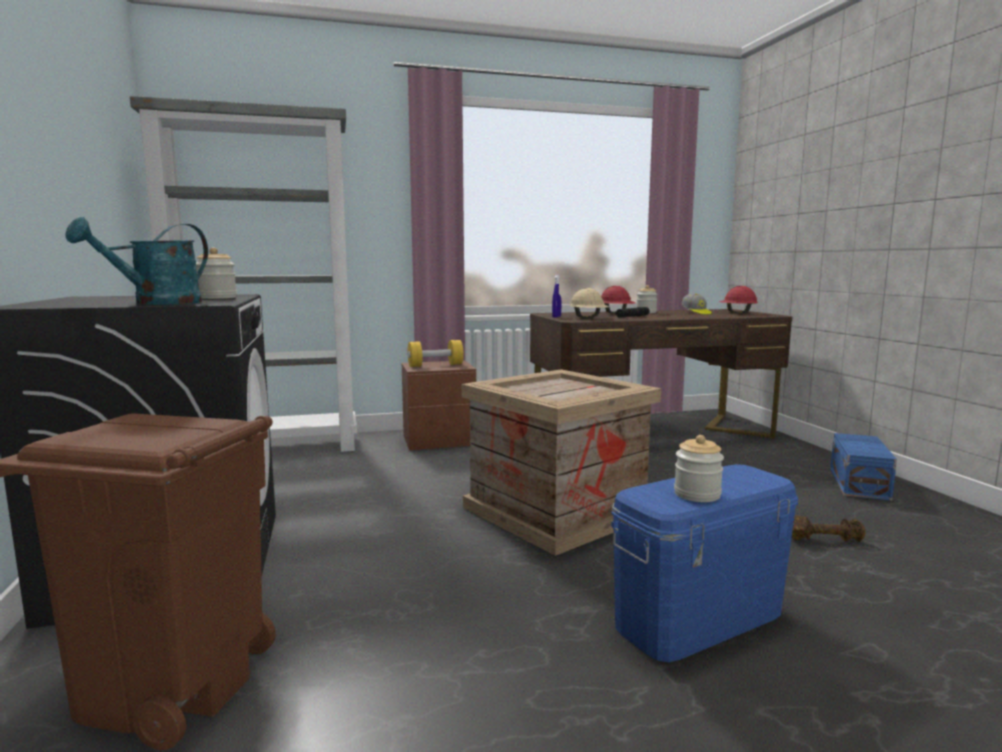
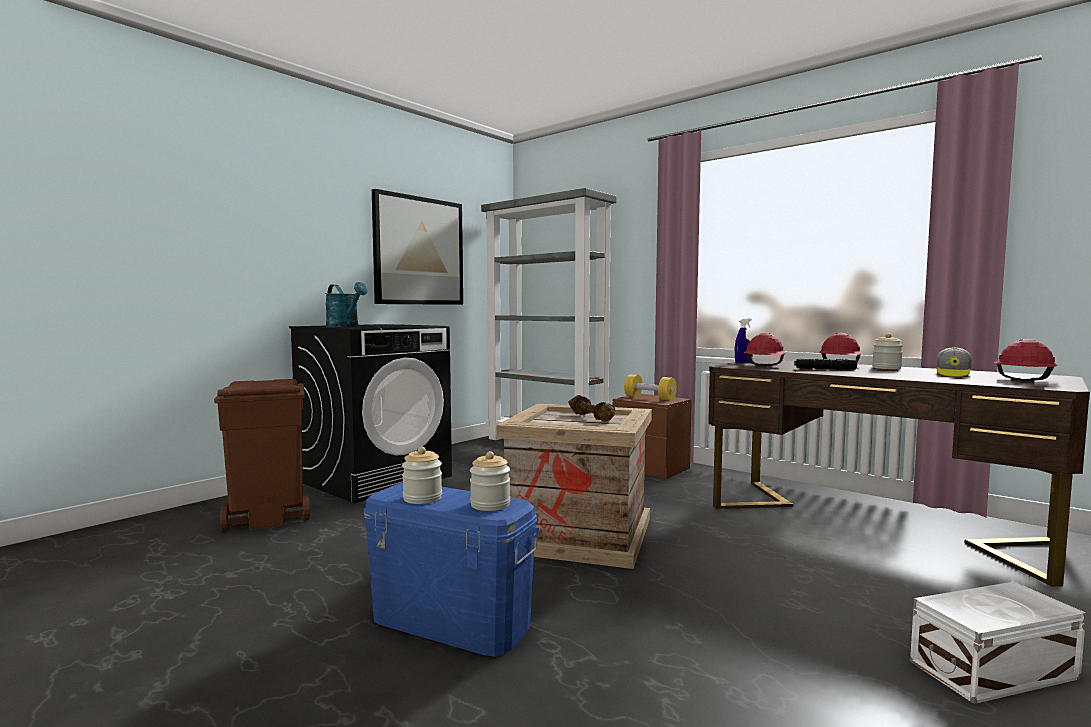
camera: 55 degrees right, 5 degrees down
(80, 164) = (419, 251): none -> picture
(156, 303) = (345, 327): turquoise watering can -> turquoise watering can turned 135 degrees counterclockwise
(217, 298) = (399, 326): jar -> jar (490, 505)
(588, 318) = (764, 366): beige hard hat -> red hard hat
(824, 539) = (717, 662): brown dumbbell -> brown dumbbell (592, 418)
(860, 483) = (996, 671): blue storage box -> white storage box

